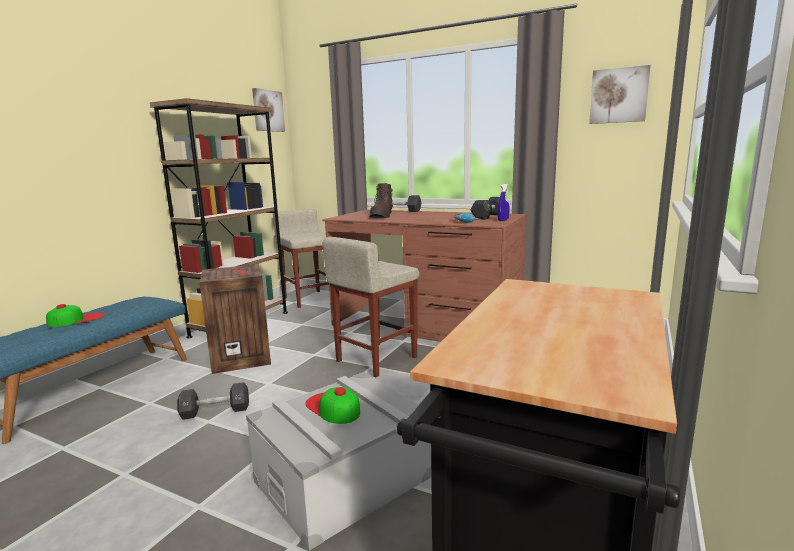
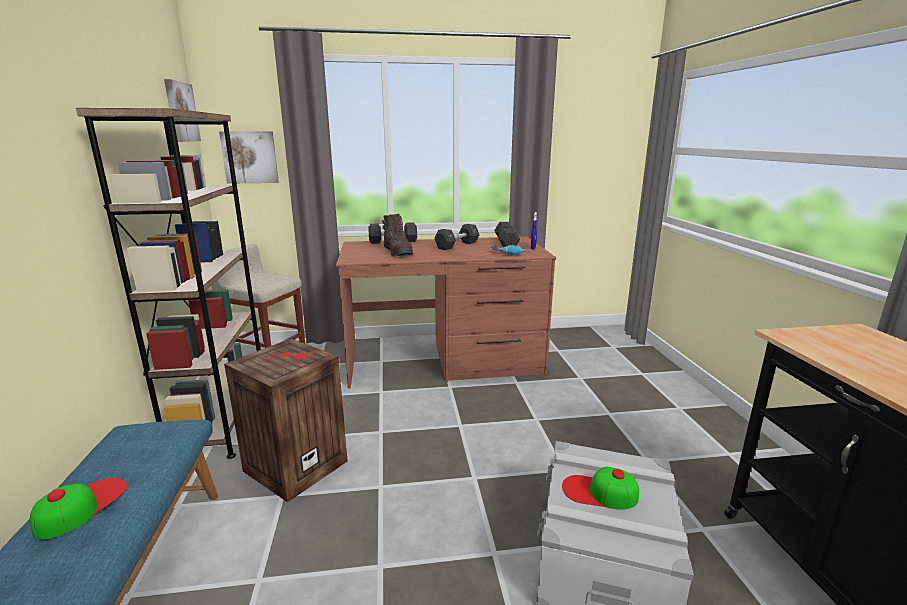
camera: 35 degrees left, 5 degrees up
(215, 411) = (370, 549): black dumbbell -> black dumbbell (457, 245)
(375, 359) = (453, 416): beige stool -> none
(618, 95) = (596, 125): picture -> picture (250, 157)

